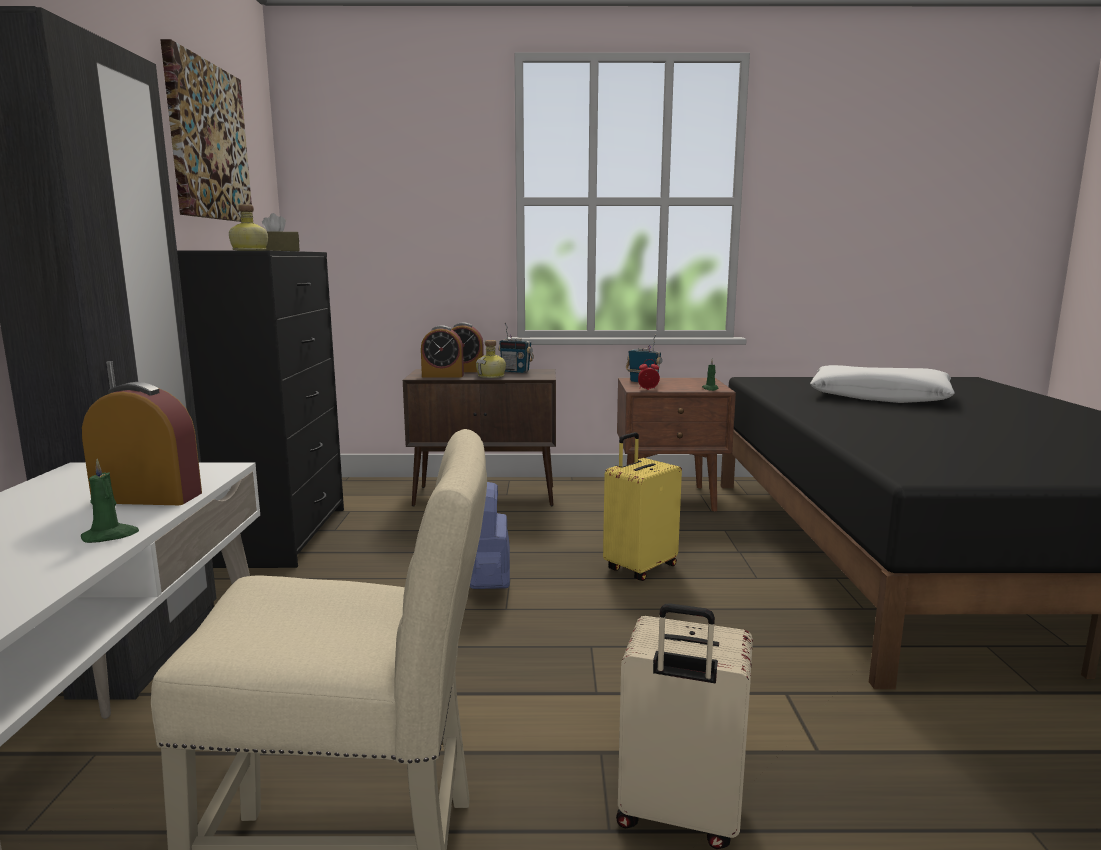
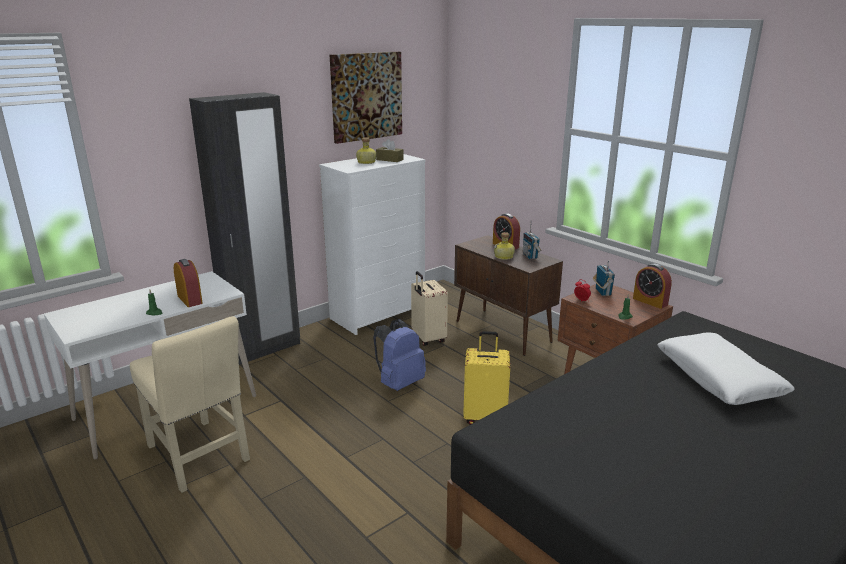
camera: 50 degrees right, 10 degrees up
(282, 535) = (378, 314): black dresser -> white dresser
(443, 376) = (481, 247): alarm clock -> alarm clock (650, 301)
(678, 815) = (283, 512): beige suitcase -> beige suitcase (427, 338)

